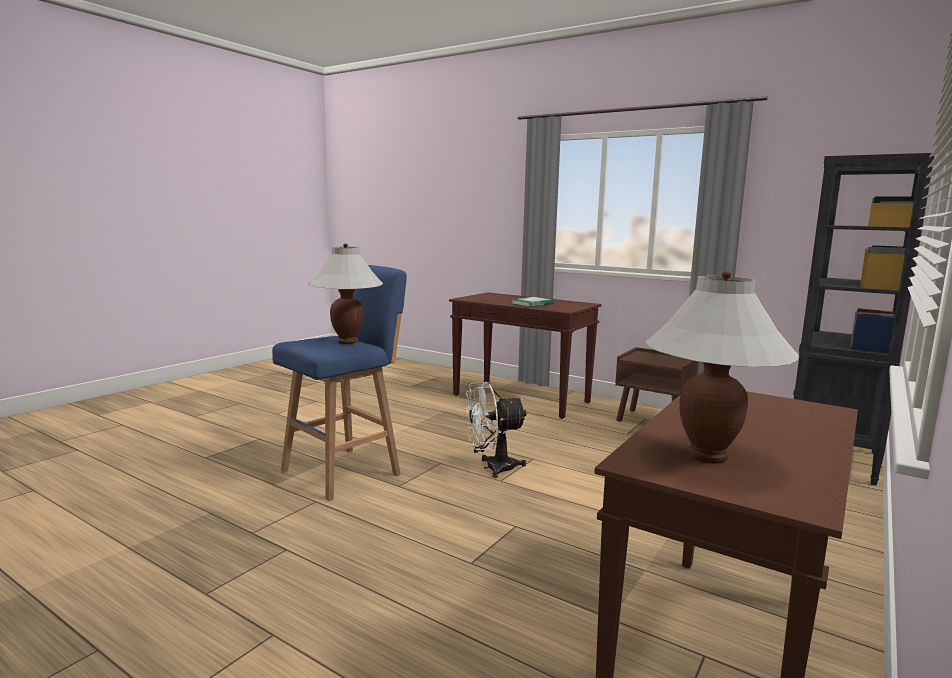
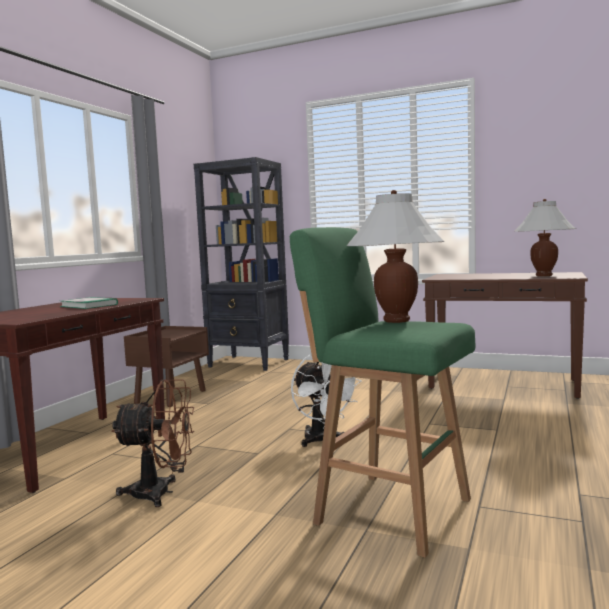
camera: 100 degrees left, 5 degrees down
(344, 471) = (388, 509): blue stool -> green stool
(429, 418) = (161, 493): none -> brown fan

